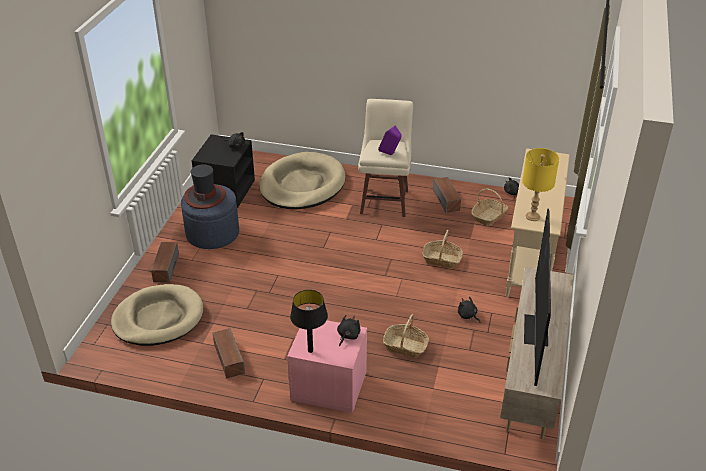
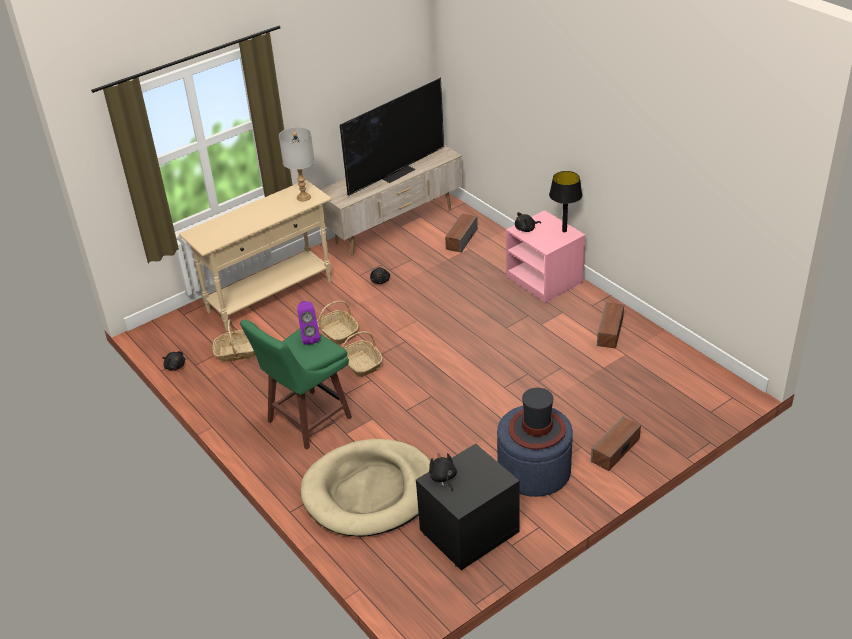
camera: 140 degrees left, 0 degrees up
(158, 318) = (655, 395): beige dog bed -> none
(385, 201) = (307, 420): beige stool -> green stool
(405, 346) = (456, 281): basket -> basket (361, 364)
(446, 200) = (247, 390): speaker -> speaker (461, 239)
(533, 216) = (303, 197): yellow table lamp -> grey table lamp

